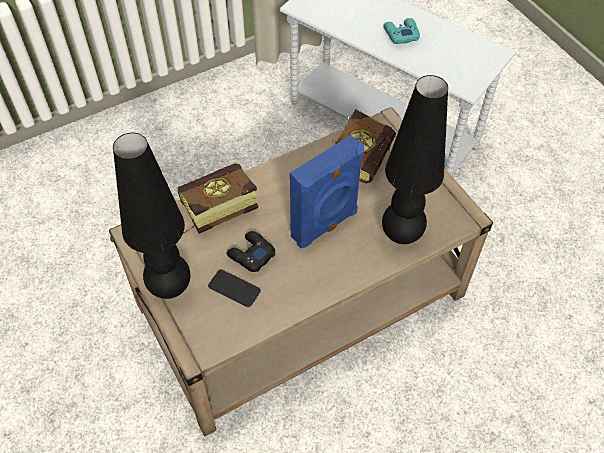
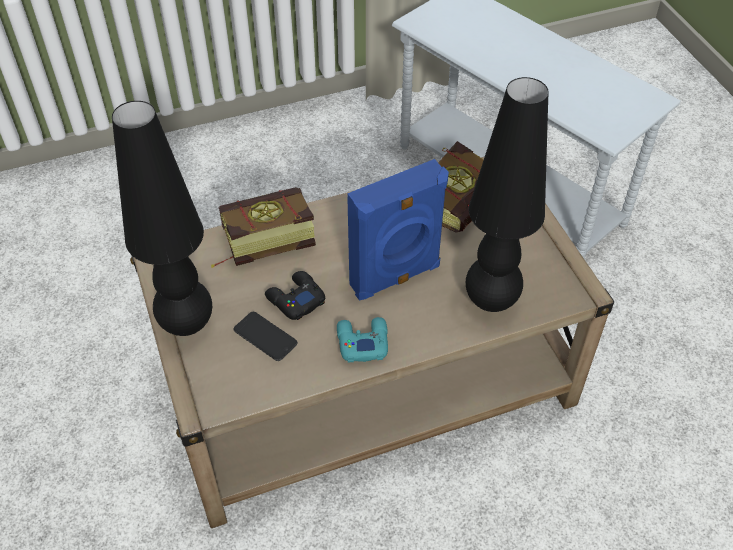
camera: 10 degrees right, 5 degrees down
(400, 34) = (536, 66): turquoise game controller -> turquoise game controller (362, 342)

